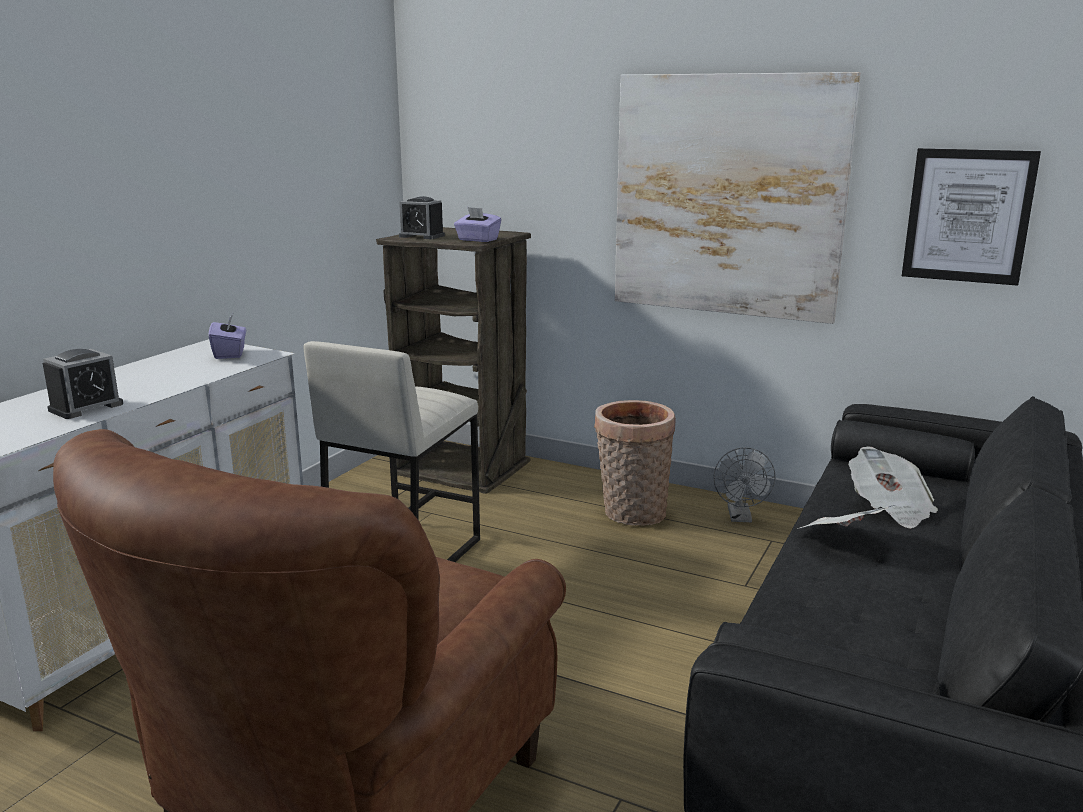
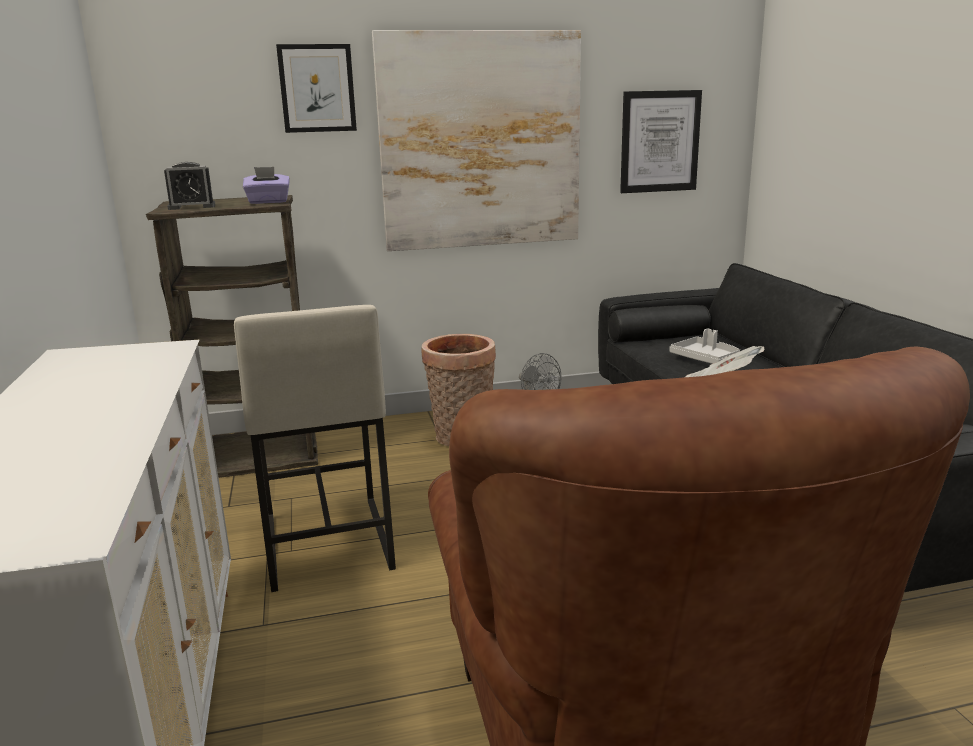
camera: 40 degrees left, 0 degrees up
(86, 407) = (87, 445): alarm clock -> none
(230, 353) = (123, 355): purple tissue box -> none
(568, 131) = (317, 88): none -> picture
(889, 509) = (706, 359): newspaper -> grey tray

